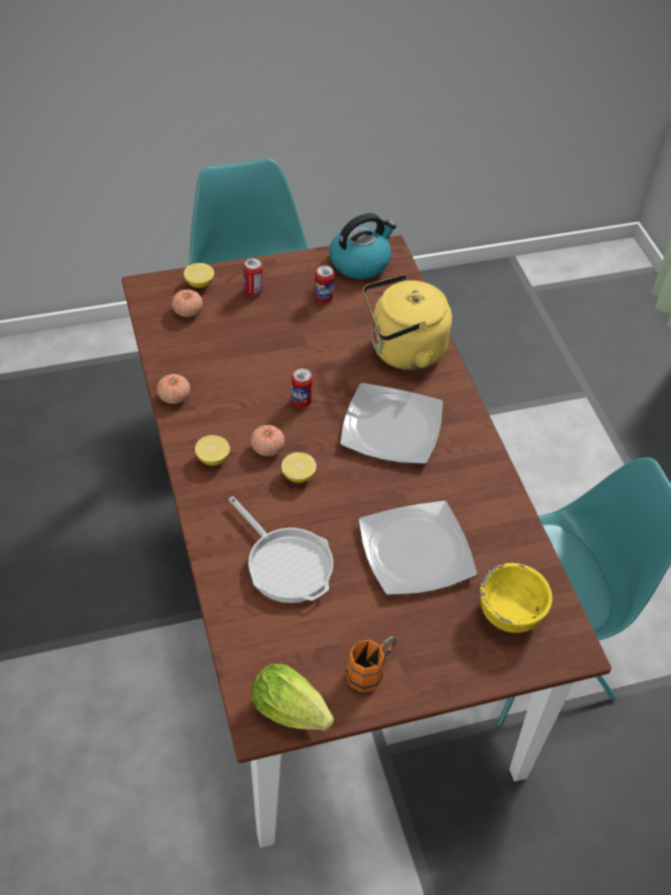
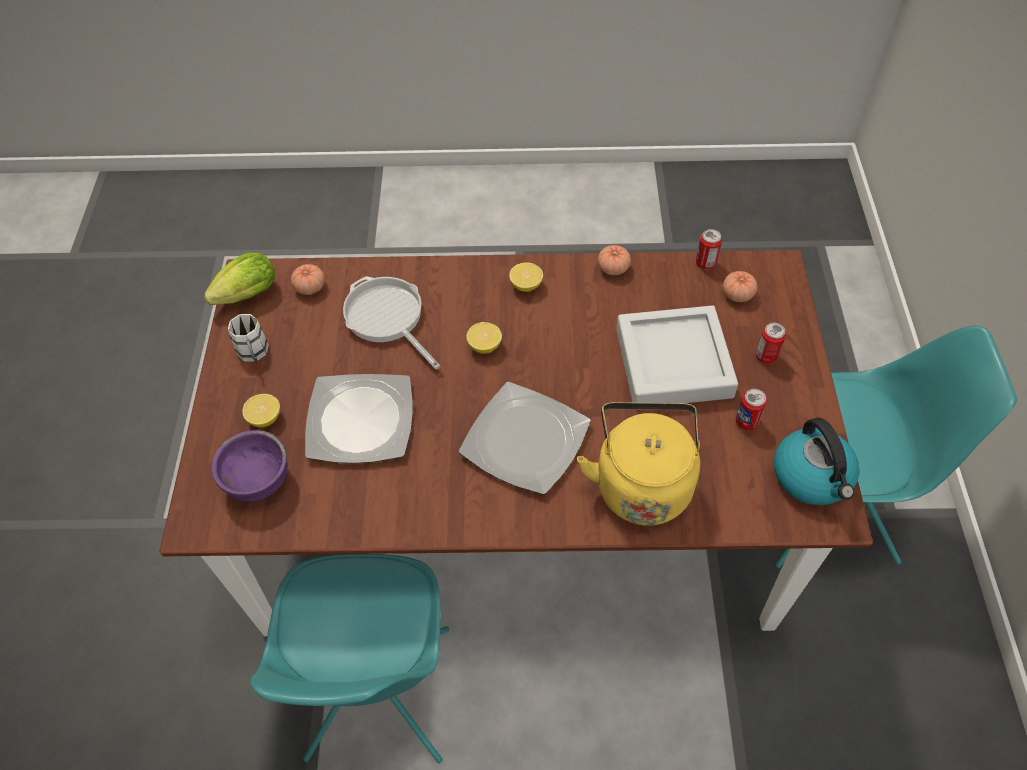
camera: 110 degrees right, 5 degrees up
(199, 283) = (782, 310): lemon -> lemon (265, 418)
(267, 448) = (527, 328): tomato -> tomato (310, 287)
(277, 344) = (673, 363): none -> grey tray
(286, 564) = (387, 318): frying pan -> frying pan turned 75 degrees clockwise
(301, 401) = (583, 367): can -> can (705, 263)
(371, 671) = (254, 355): orange mug -> white mug
(509, 612) = (259, 480): yellow bowl -> purple bowl

